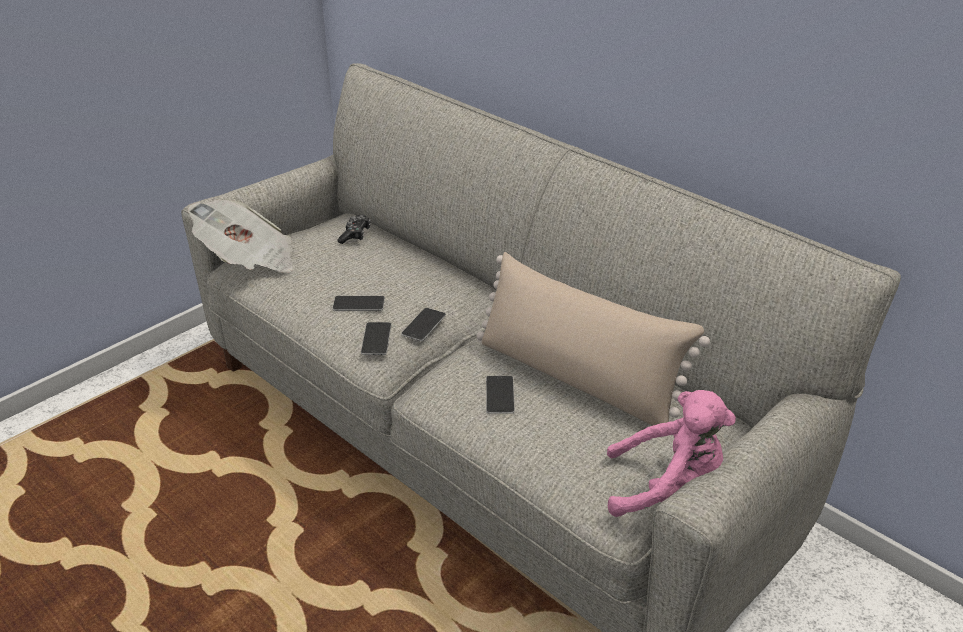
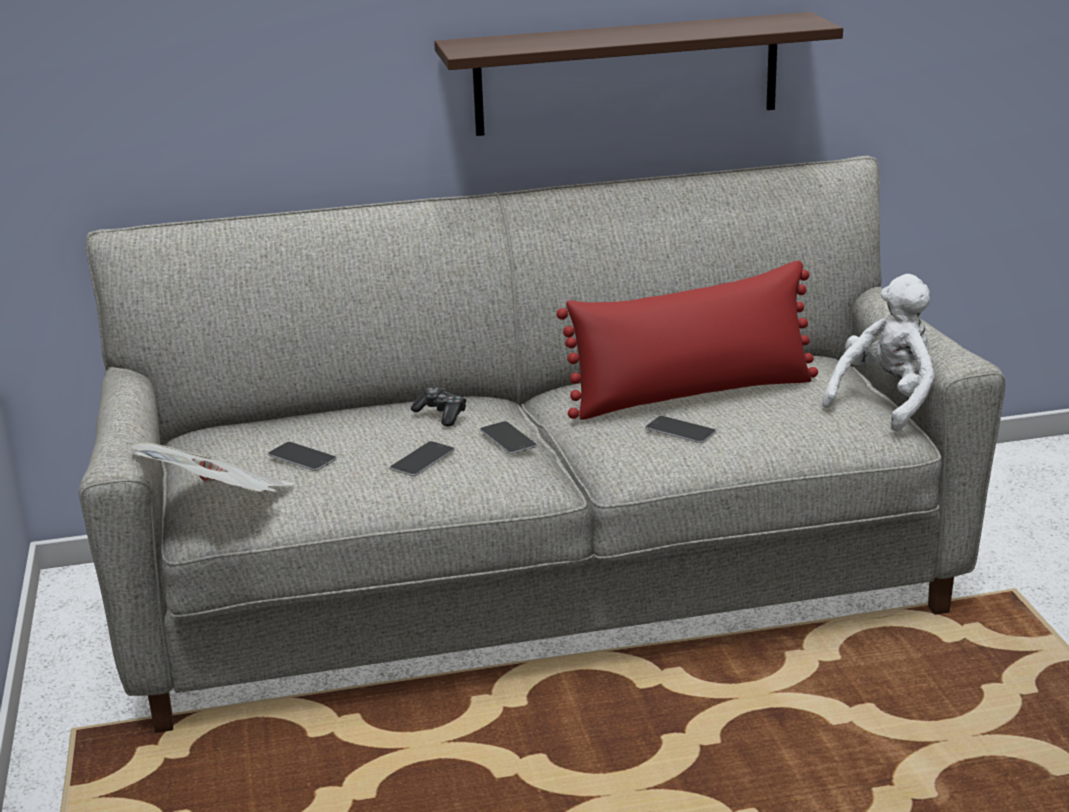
camera: 55 degrees left, 10 degrees down
(355, 235) = (262, 432): game controller -> game controller (441, 414)
(376, 339) = (502, 467): phone -> phone (302, 457)
(577, 379) = (693, 394): beige pillow -> red pillow
(668, 489) = (886, 401): pink plush toy -> white plush toy
(701, 92) = (627, 74): none -> shelf

